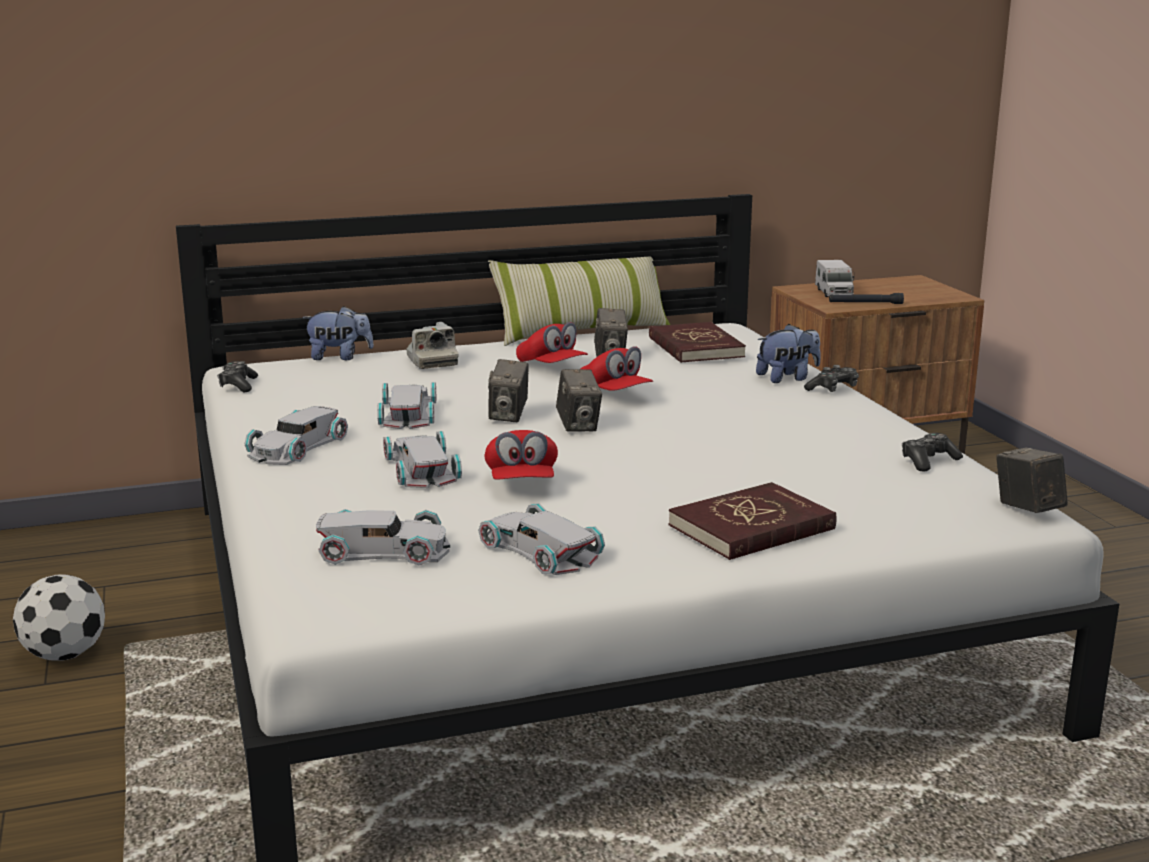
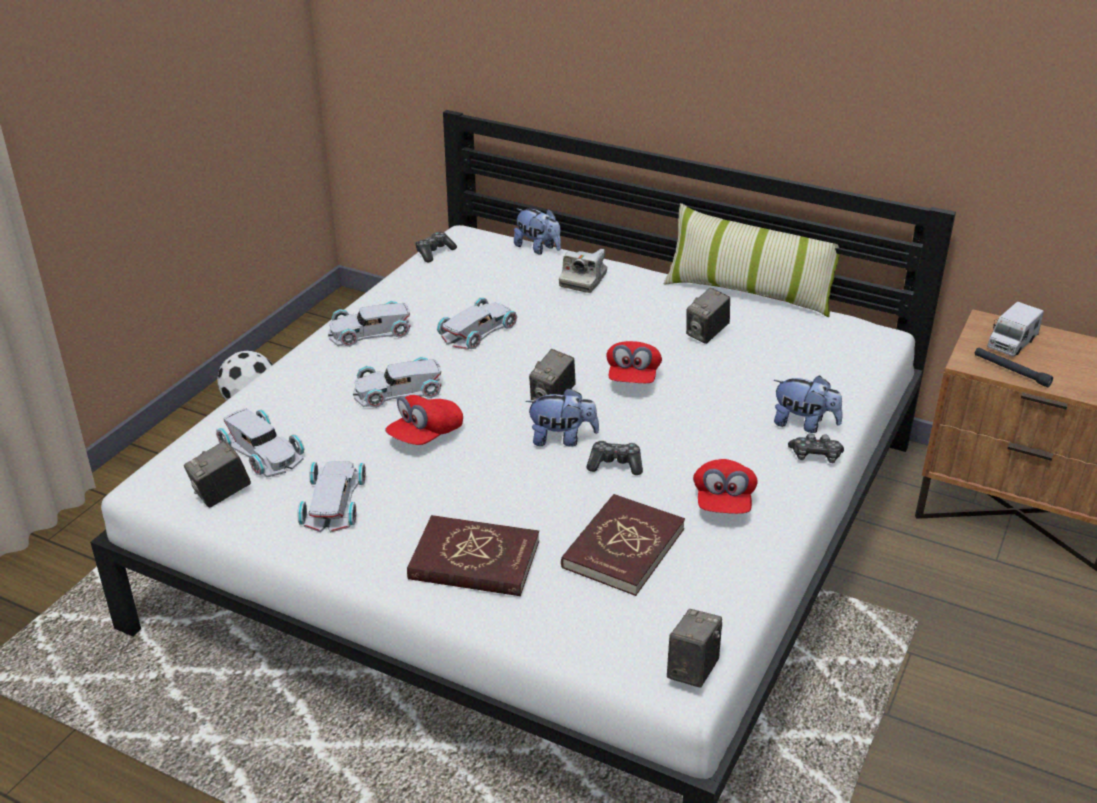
camera: 45 degrees right, 15 degrees up
(423, 468) = (397, 389): white toy car -> white toy car turned 135 degrees counterclockwise
(509, 416) = (529, 364): camera -> camera (221, 494)
(551, 367) = (651, 324): red cap -> red cap (723, 502)
(642, 443) = (562, 439): none -> plush toy
(695, 347) = (792, 352): red book -> red book (623, 548)
(928, 461) = (724, 575): game controller -> game controller (615, 465)

